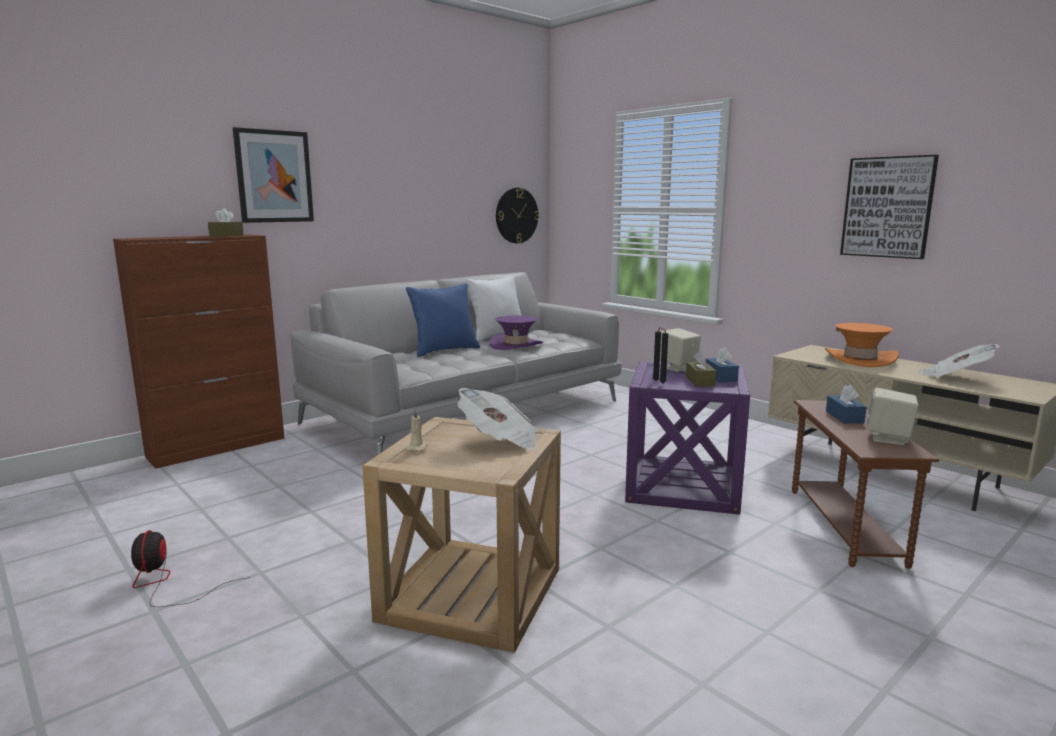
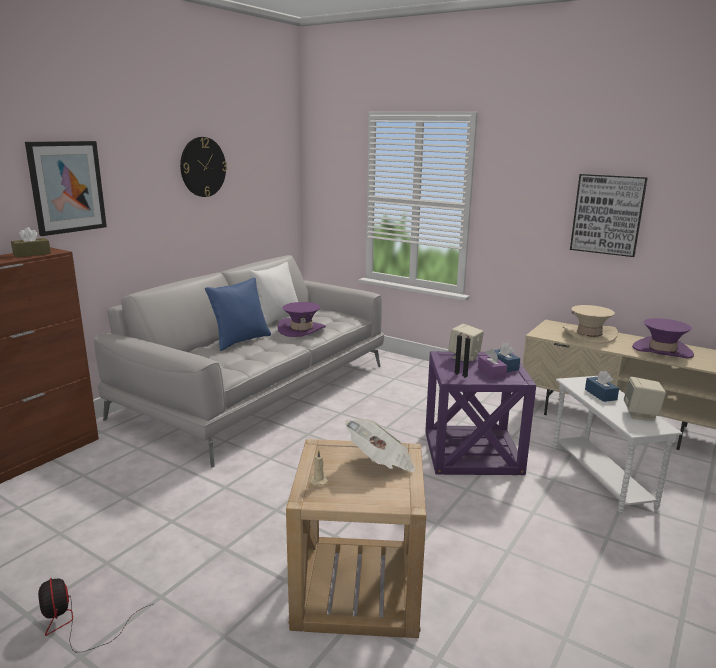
camera: 15 degrees left, 5 degrees up
(516, 215) = (277, 201): wall clock -> wall clock (203, 167)
(700, 381) = (491, 372): brown tissue box -> purple tissue box
(845, 526) = (601, 475): brown side table -> white side table
(859, 359) = (589, 335): orange hat -> beige hat
(955, 377) = (662, 350): newspaper -> purple hat

